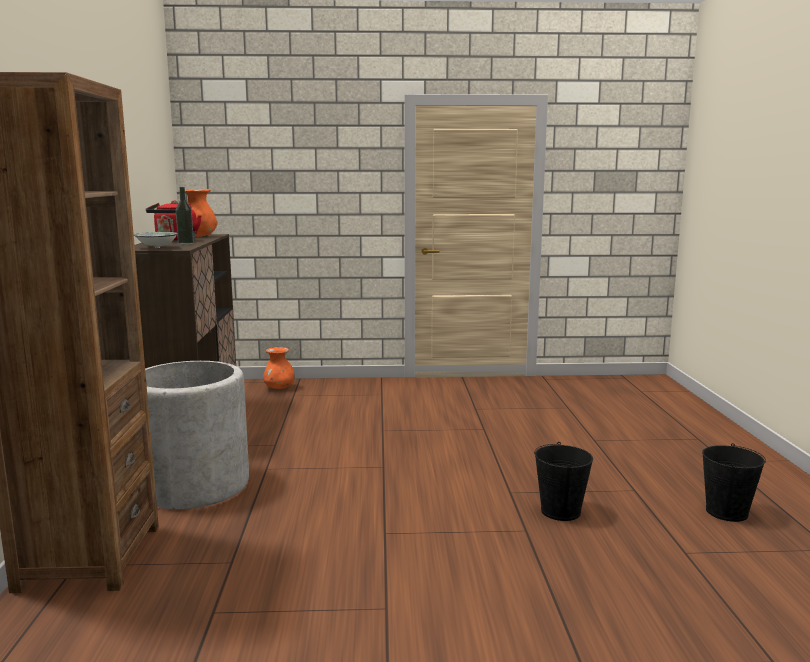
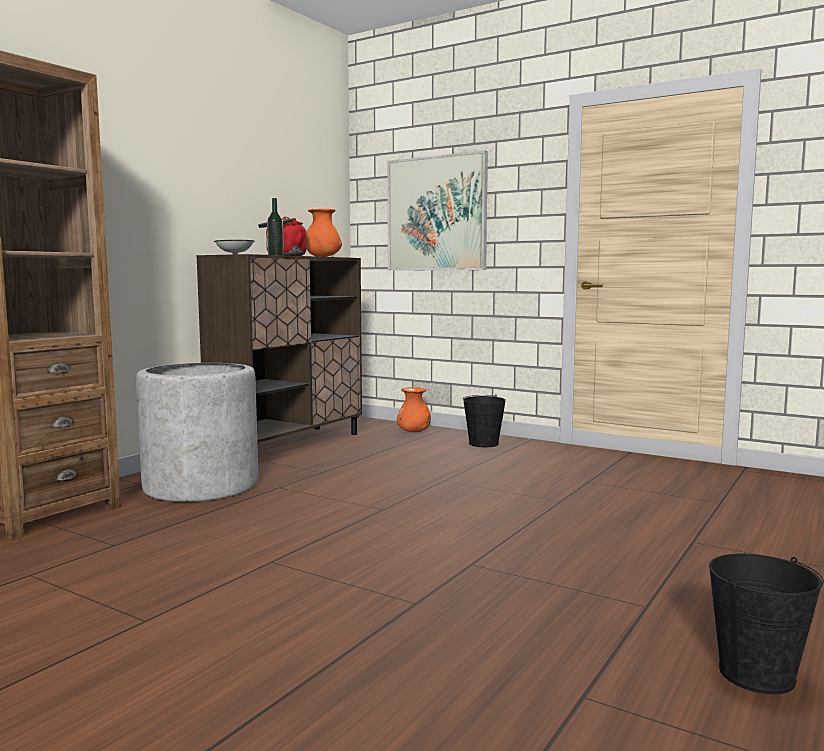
camera: 35 degrees right, 5 degrees down
(279, 187) = (436, 214): none -> picture
(561, 511) = (496, 598): black bucket -> black bucket (484, 444)

